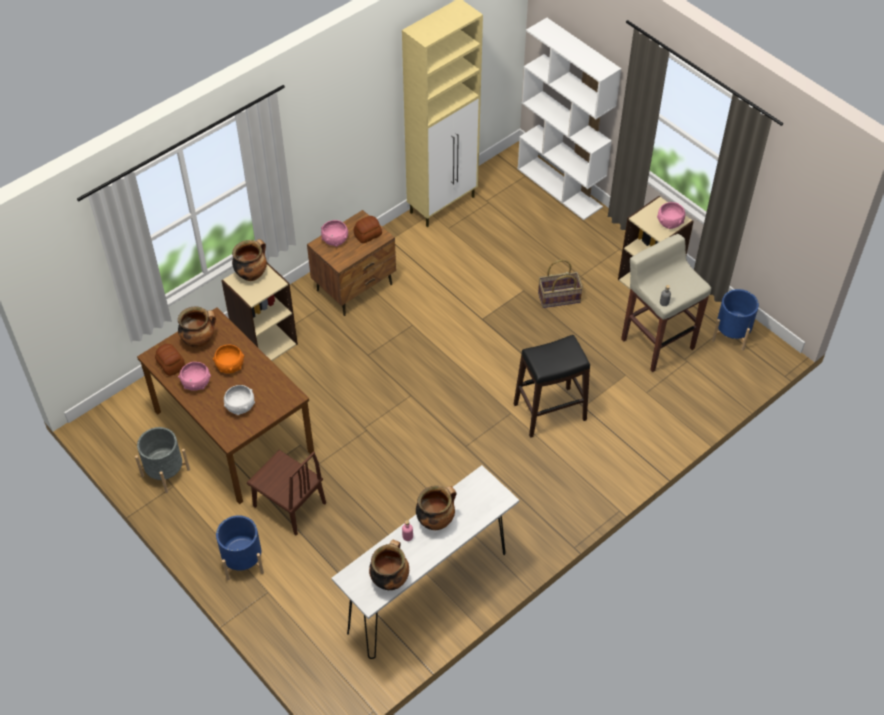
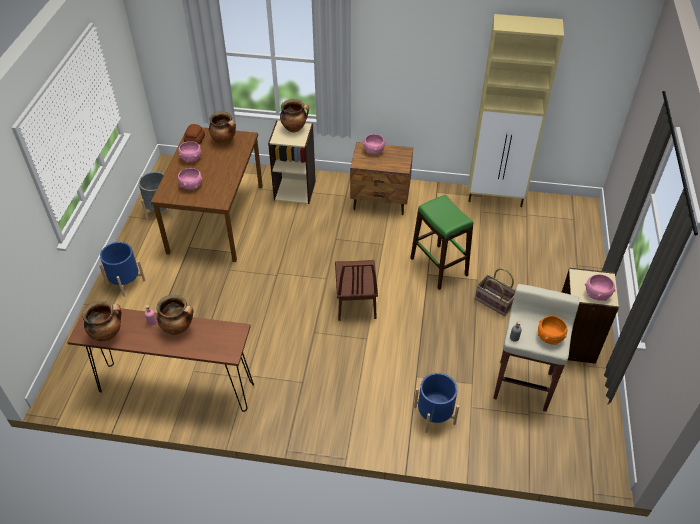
camera: 50 degrees right, 5 degrees down
(230, 366) = (218, 163): orange bowl -> orange bowl (550, 337)
(240, 407) = (191, 186): white bowl -> pink bowl
(289, 504) = (185, 276): brown chair -> brown chair (355, 302)
(367, 235) = (395, 161): bread -> none
(428, 592) = (176, 388): white console table -> brown console table
(482, 305) = (439, 267): none -> green stool
(549, 412) = (390, 360): black stool -> none
(560, 188) = (588, 242): white bookcase -> none
(731, 334) = (589, 428): blue planter -> blue planter (434, 415)

